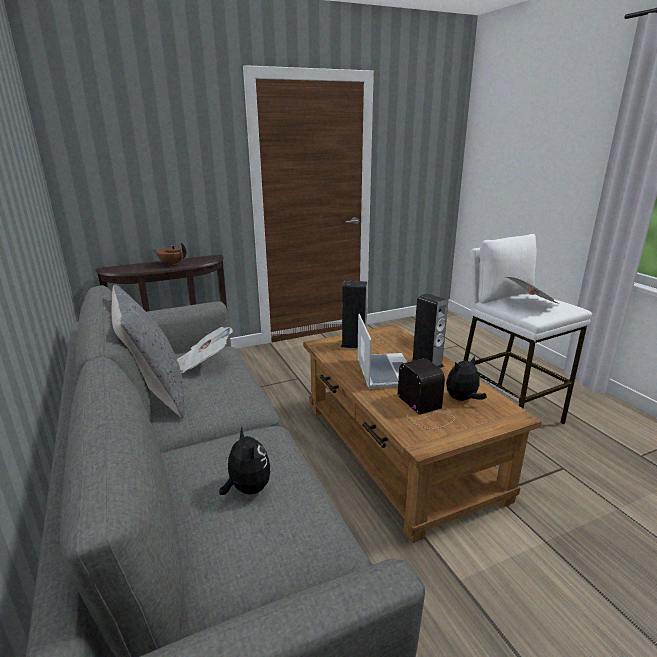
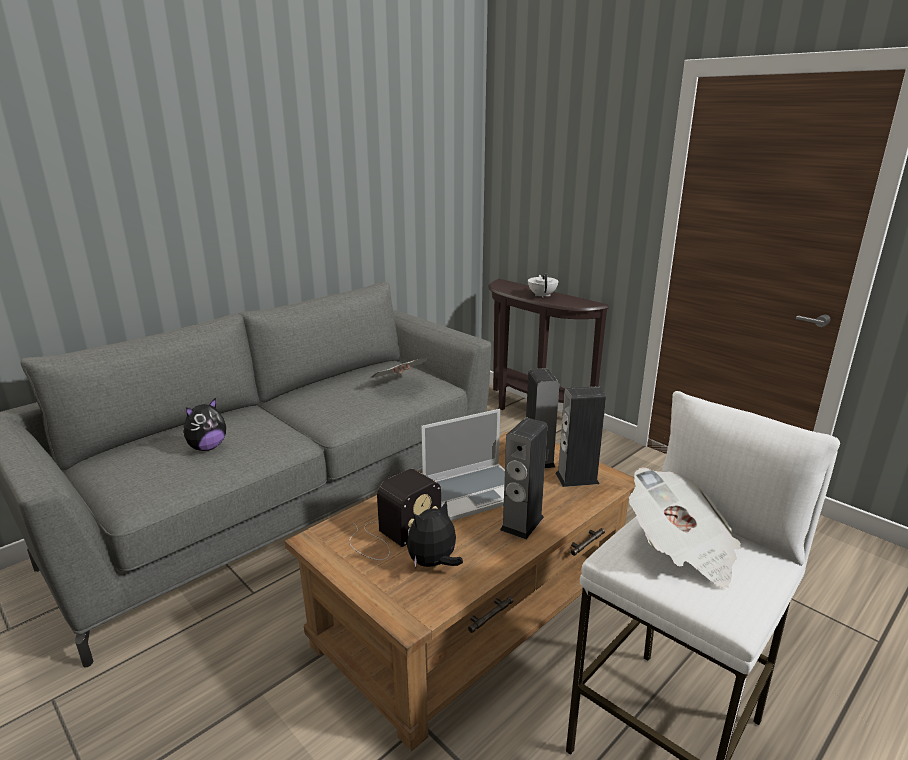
camera: 70 degrees right, 0 degrees up
(155, 393) = (337, 380): grey pillow -> none
(172, 264) = (542, 296): brown teapot -> white teapot
(384, 339) = (577, 478): none -> speaker
(462, 399) = (433, 564): plush toy -> plush toy turned 75 degrees counterclockwise

